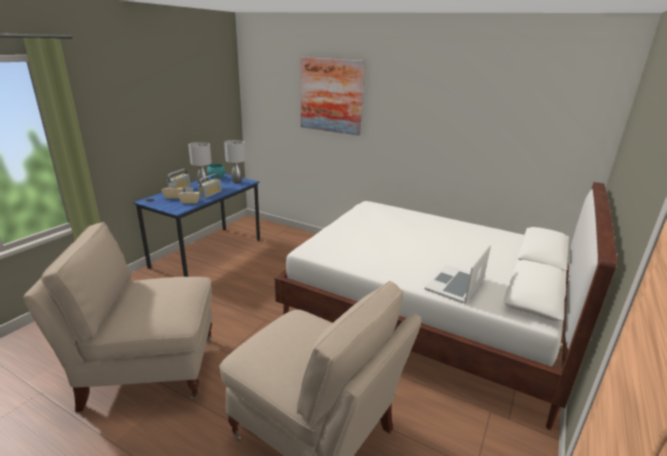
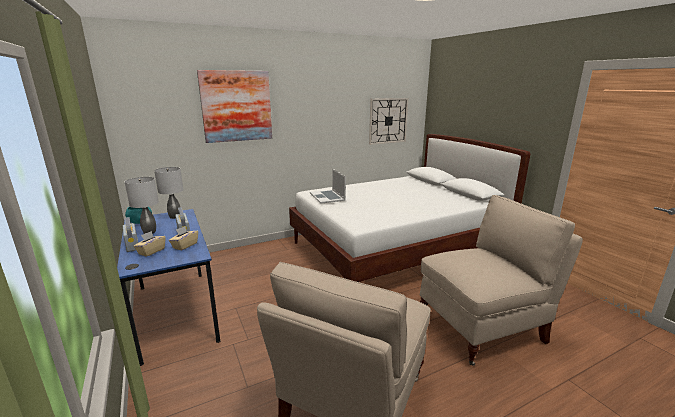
camera: 55 degrees left, 5 degrees down
(455, 284) = (447, 204): laptop -> laptop (327, 196)
(529, 145) = (388, 121): none -> wall clock

